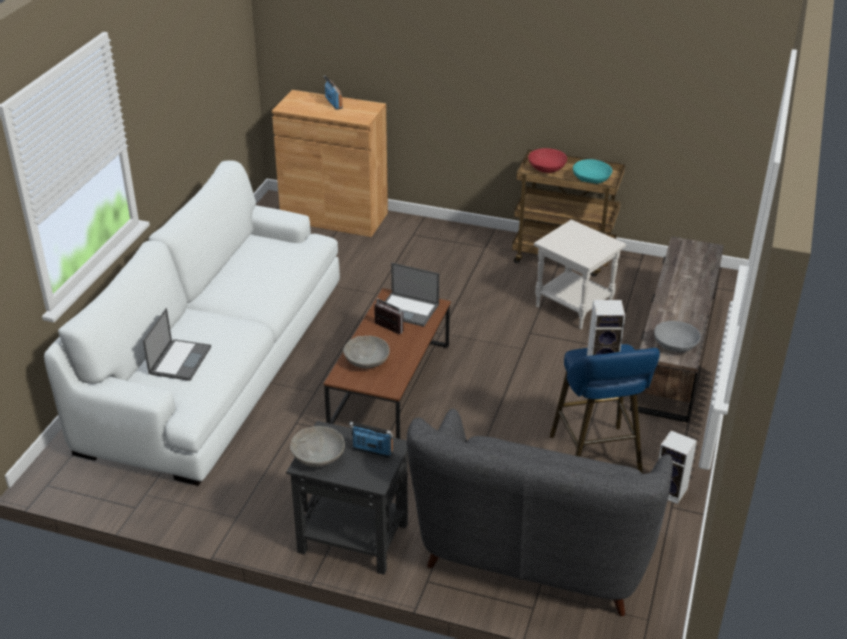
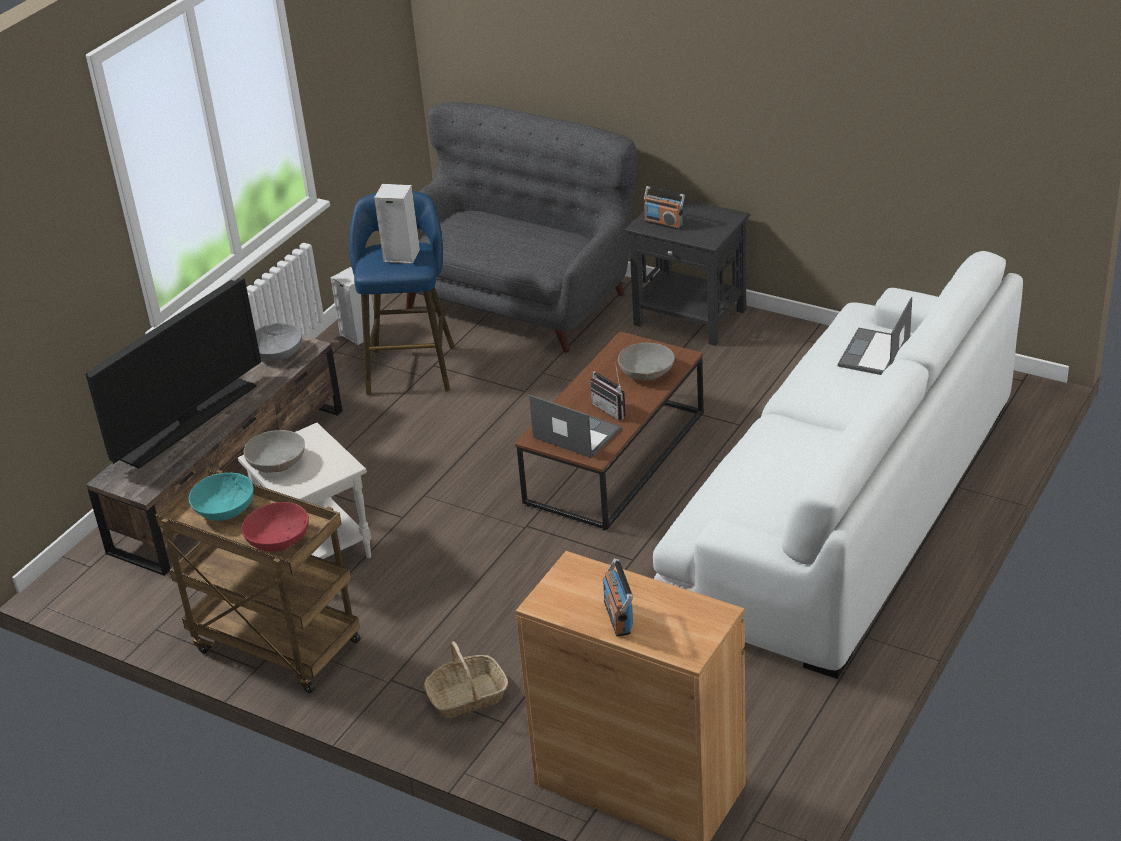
camera: 165 degrees left, 0 degrees up
(318, 456) = (718, 221): grey bowl -> grey bowl (277, 463)
(438, 243) = (467, 696): none -> basket
(693, 287) = (189, 422): none -> television

